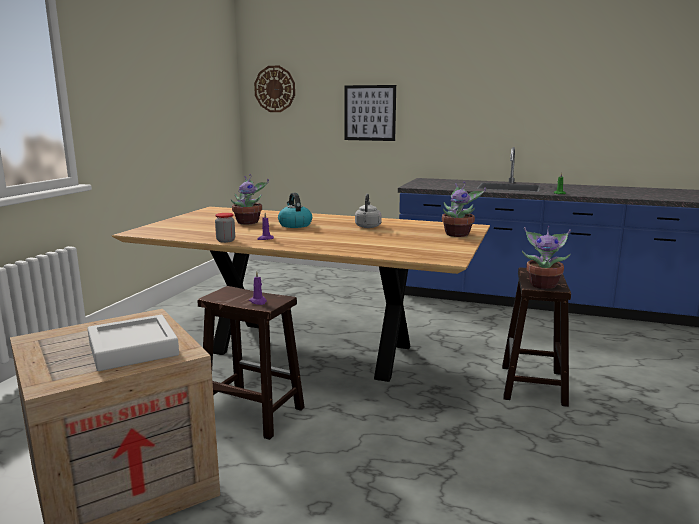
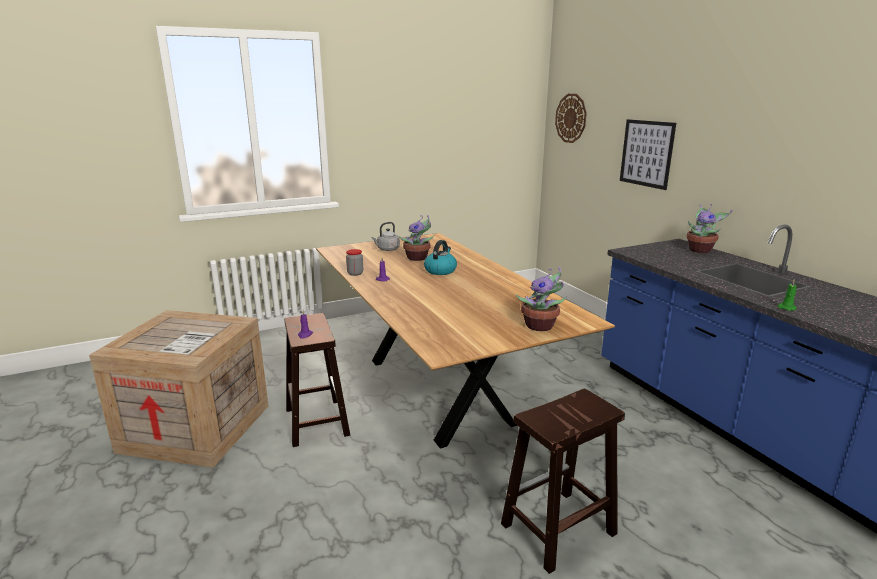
camera: 45 degrees right, 5 degrees up
(133, 349) = (181, 343): grey tray -> none
(367, 227) = (487, 290): grey kettle -> grey kettle (387, 249)
(543, 284) = (548, 420): potted plant -> potted plant (700, 250)

